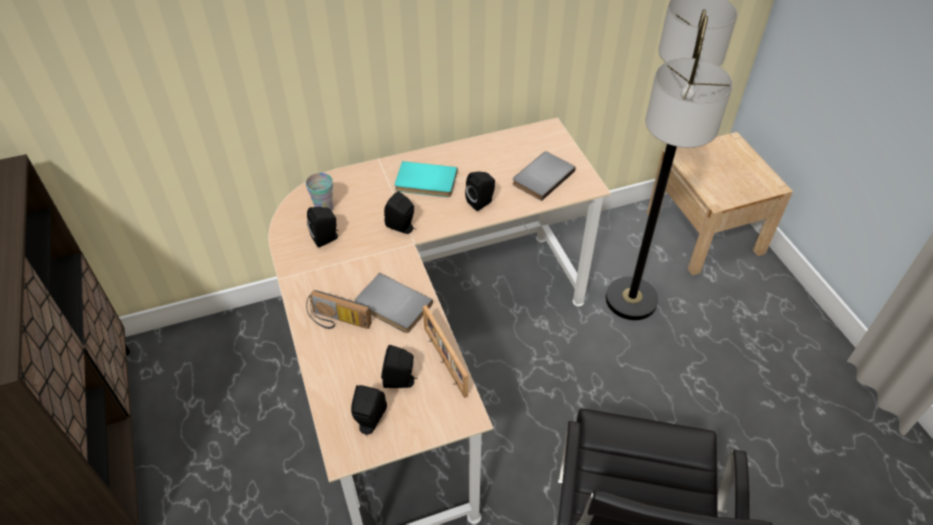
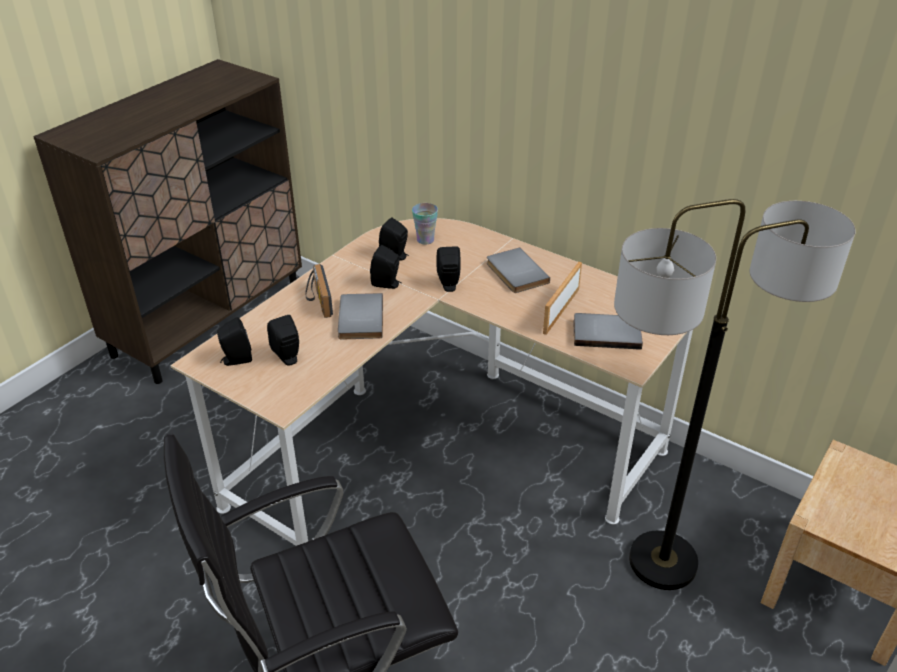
camera: 55 degrees right, 10 degrees down
(425, 183) = (515, 273): turquoise book -> grey book
(444, 362) = (327, 371): picture frame -> picture frame (560, 310)
(481, 202) = (529, 312): black speaker -> black speaker (387, 284)

